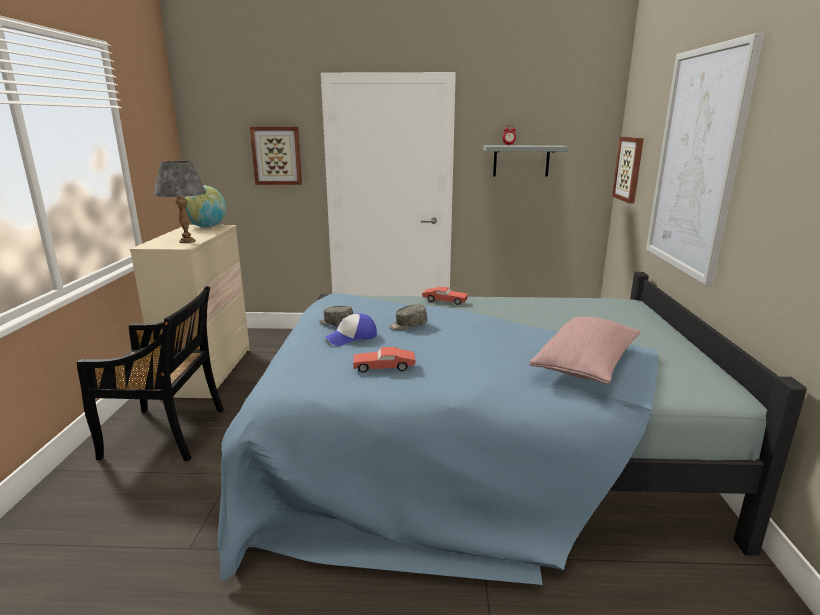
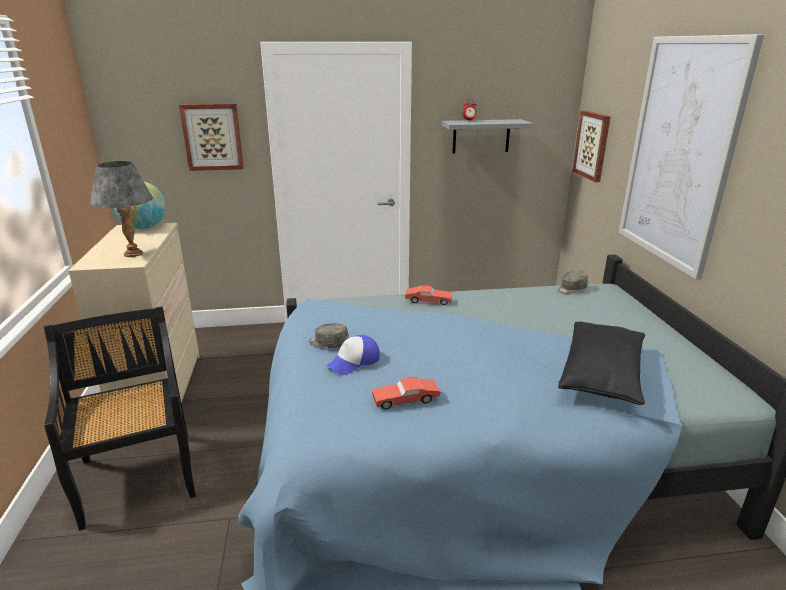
camera: 10 degrees left, 5 degrees up
(167, 433) = (138, 476): black chair -> black chair turned 105 degrees counterclockwise
(408, 325) = (406, 340): grey cap -> grey cap (571, 289)
(586, 365) = (601, 376): pink pillow -> black pillow

